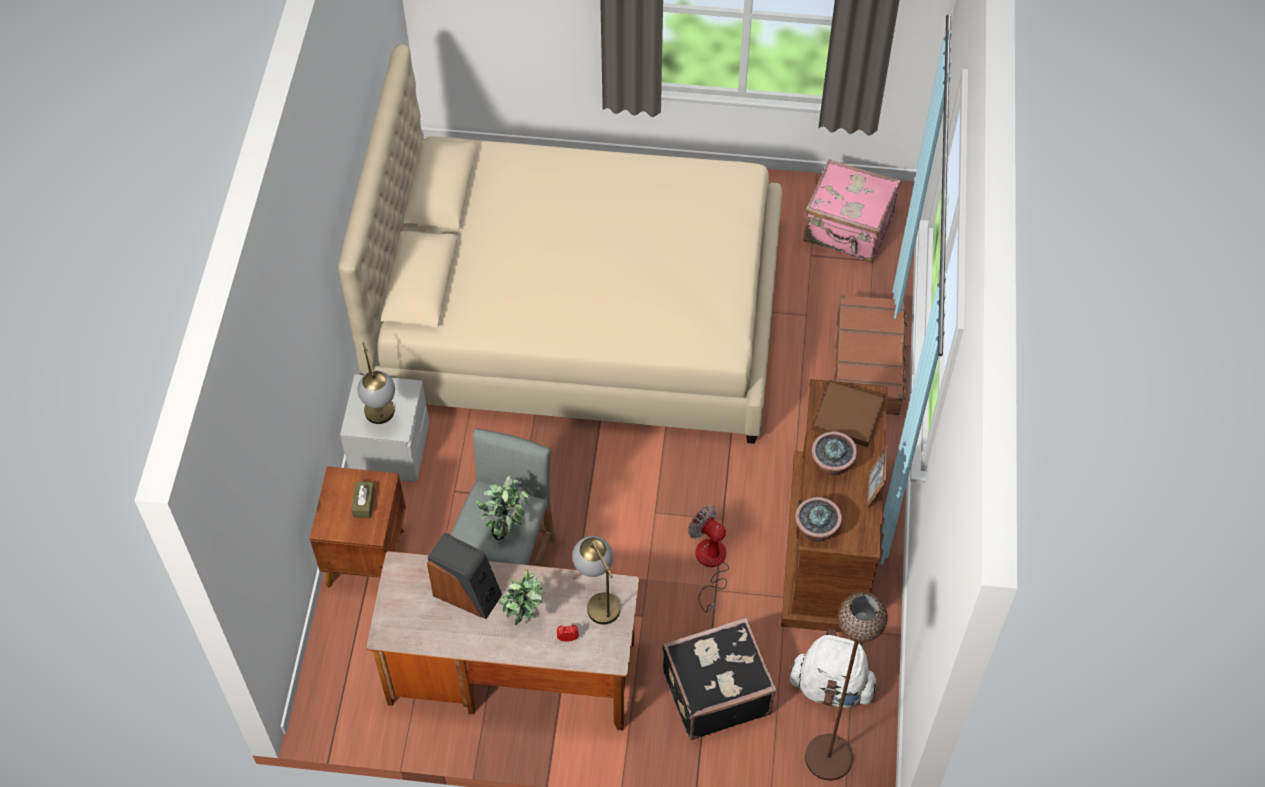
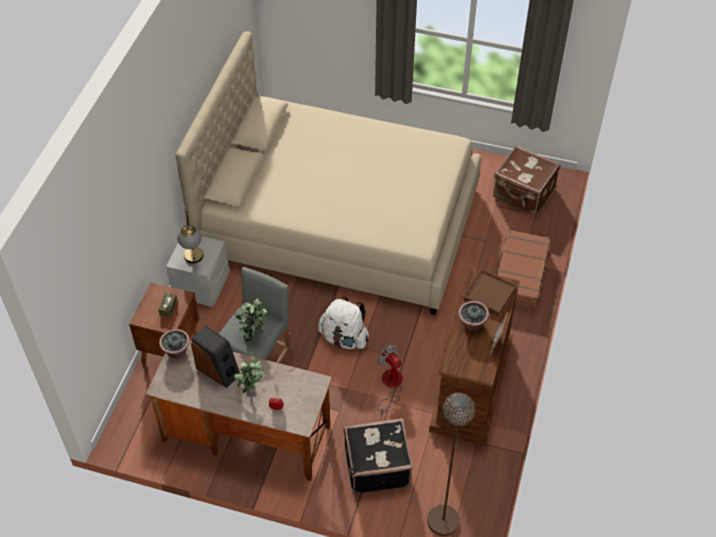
camera: 10 degrees right, 5 degrees down
(597, 599) = (301, 387): table lamp -> none
(816, 530) = (452, 363): potted plant -> potted plant (176, 351)
(831, 687) = (455, 475): white backpack -> white backpack (344, 338)
(848, 230) = (523, 193): pink suitcase -> brown suitcase

